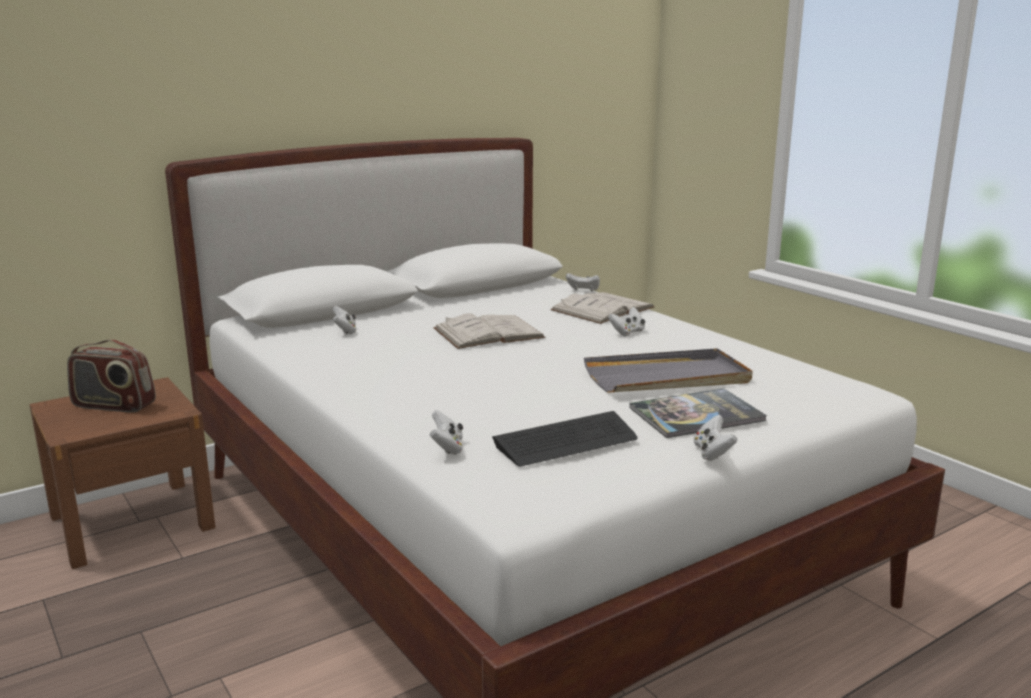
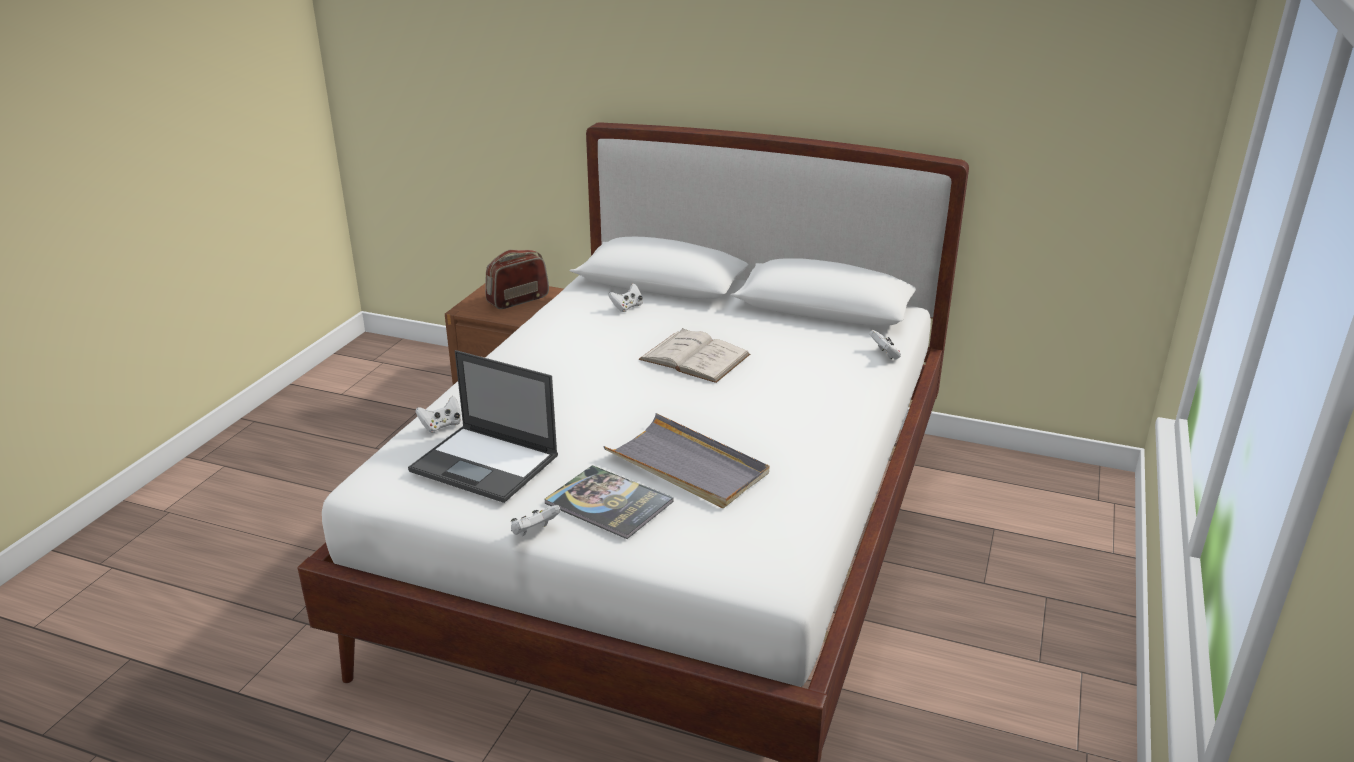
camera: 55 degrees right, 10 degrees up
(113, 406) = (518, 300): radio -> radio turned 75 degrees clockwise
(566, 442) = (486, 464): keyboard -> laptop
(602, 308) = (841, 381): white book -> none
(627, 332) = (785, 413): white game controller -> none

